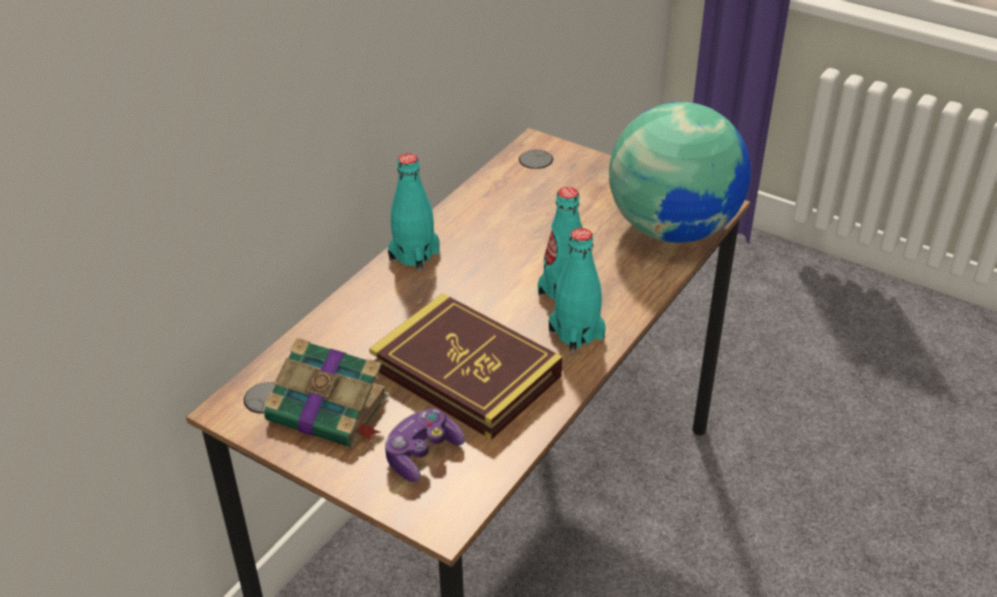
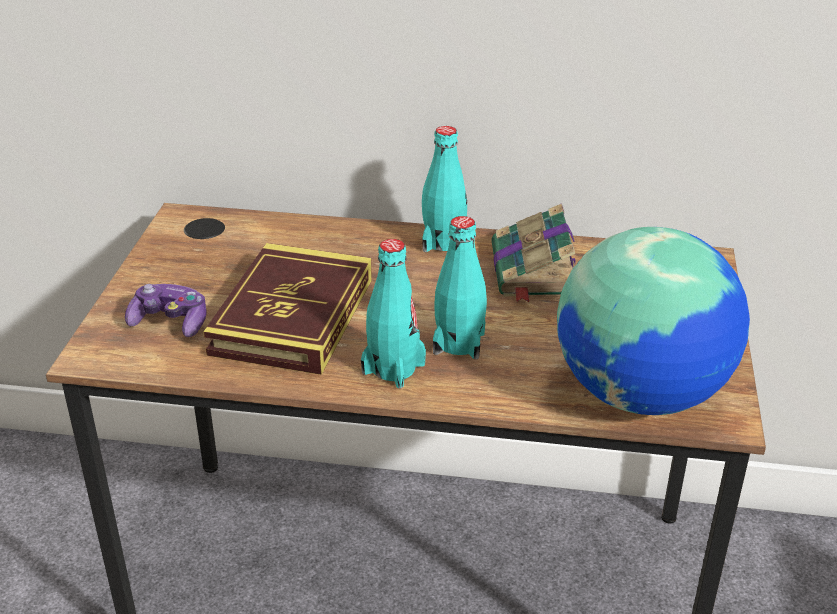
camera: 65 degrees right, 5 degrees down
(330, 410) = (202, 260): book -> book (533, 272)

